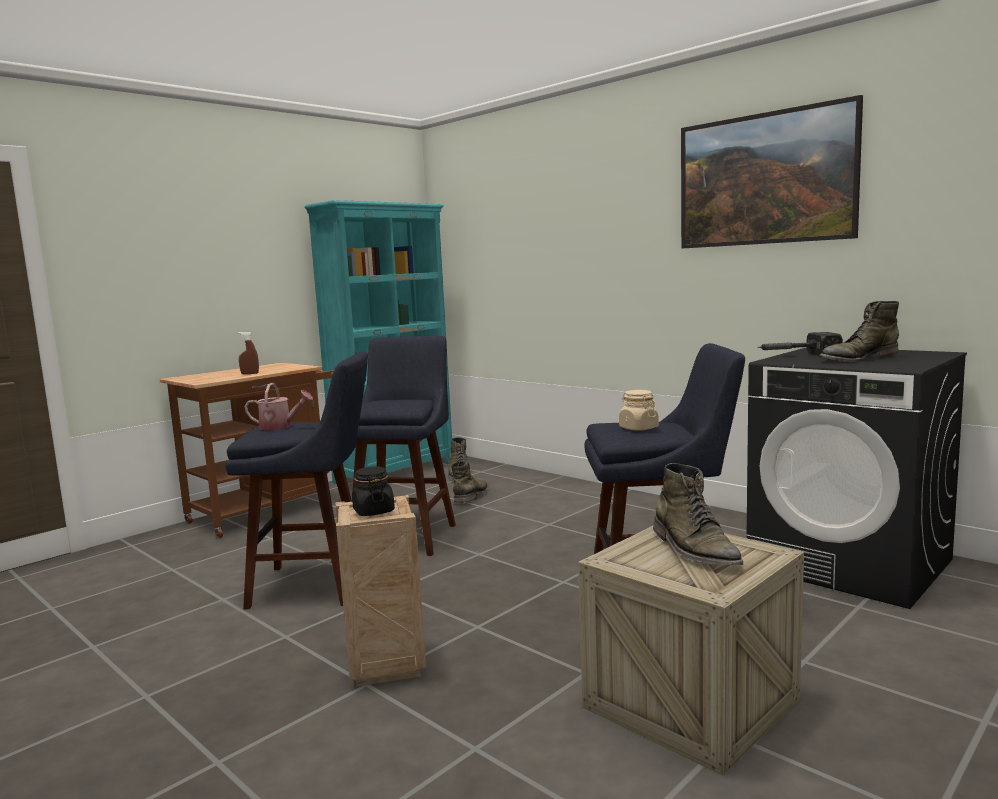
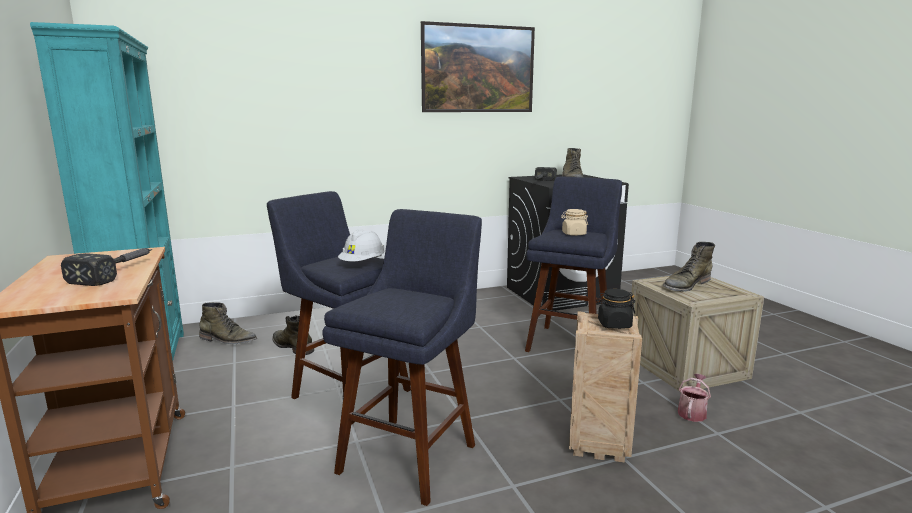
camera: 65 degrees left, 5 degrees up
(250, 374) = (119, 272): brown spray bottle -> hammer
(280, 426) = (389, 302): watering can -> watering can (692, 412)
(389, 405) = (362, 264): none -> white hard hat
(694, 549) = (686, 285): green boot -> green boot turned 135 degrees clockwise

